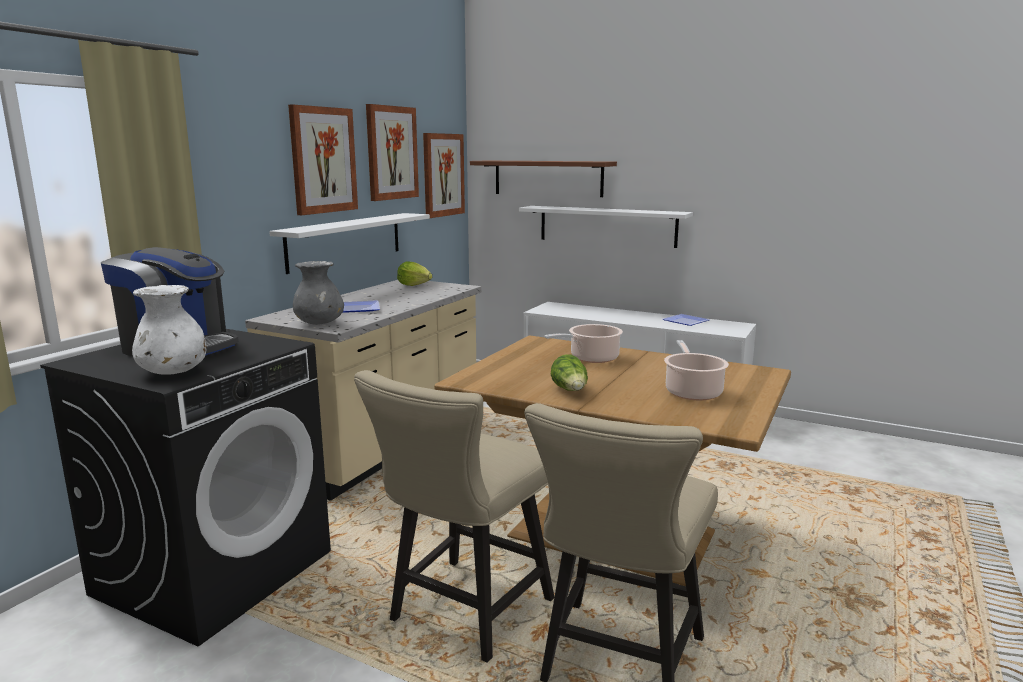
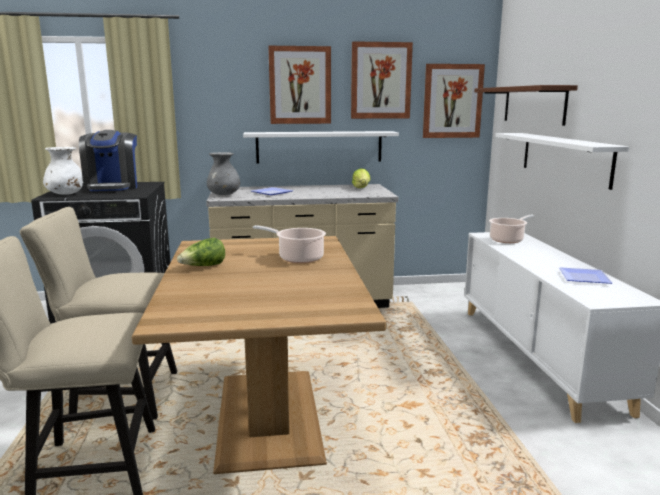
camera: 55 degrees right, 0 degrees up
(692, 391) = (247, 296): cooking pot -> cooking pot (508, 240)

